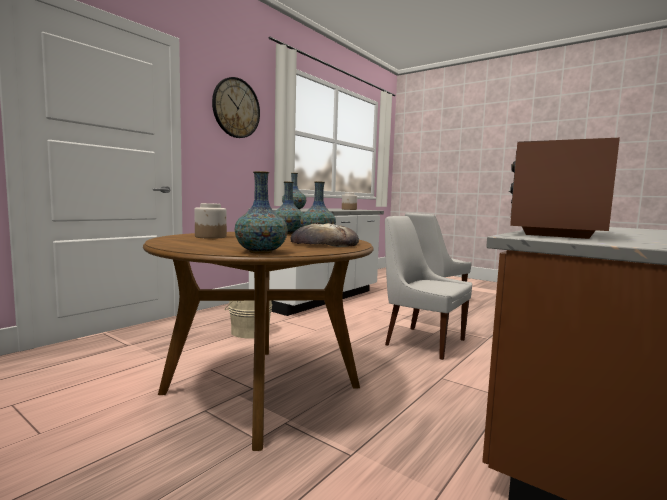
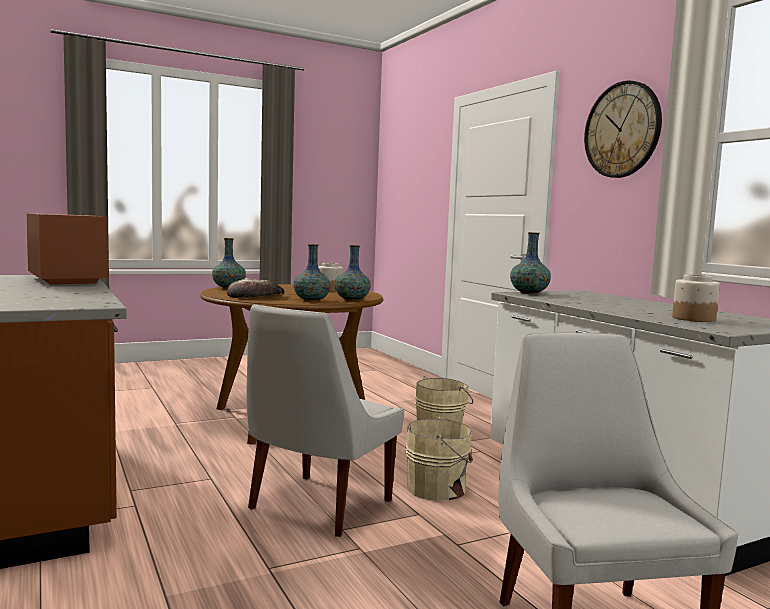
camera: 115 degrees right, 0 degrees up
(356, 323) = (439, 488): none -> beige bucket
(422, 342) = (317, 507): white chair -> white chair turned 150 degrees clockwise

